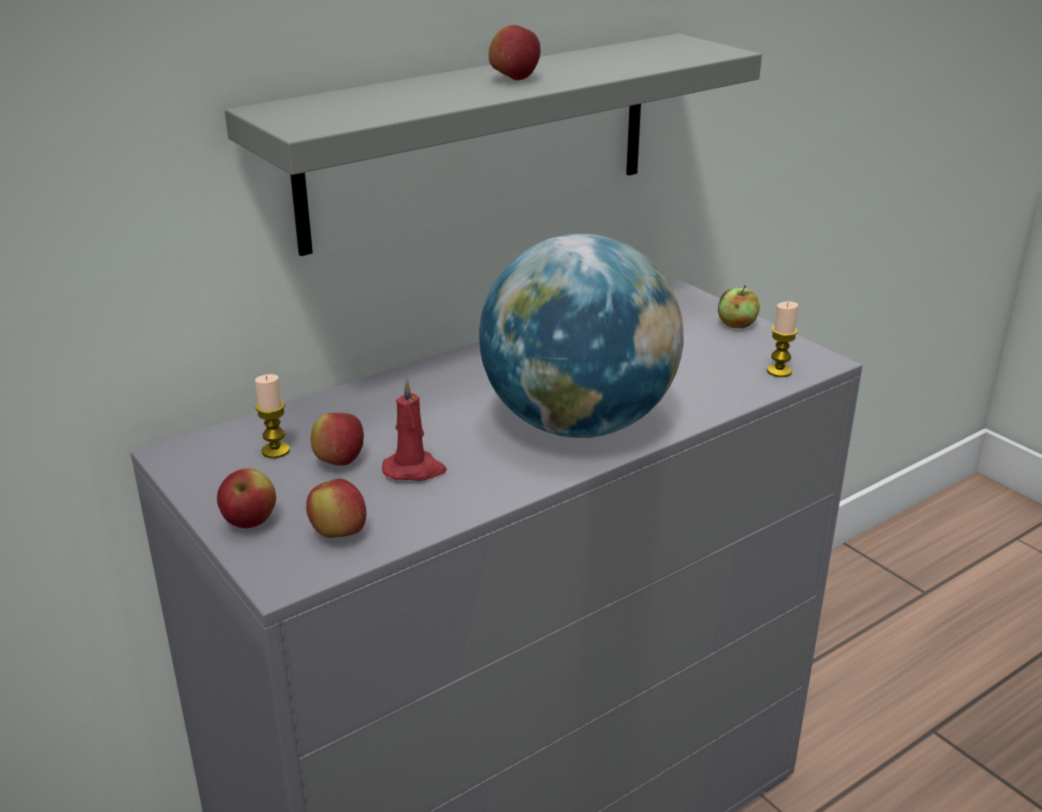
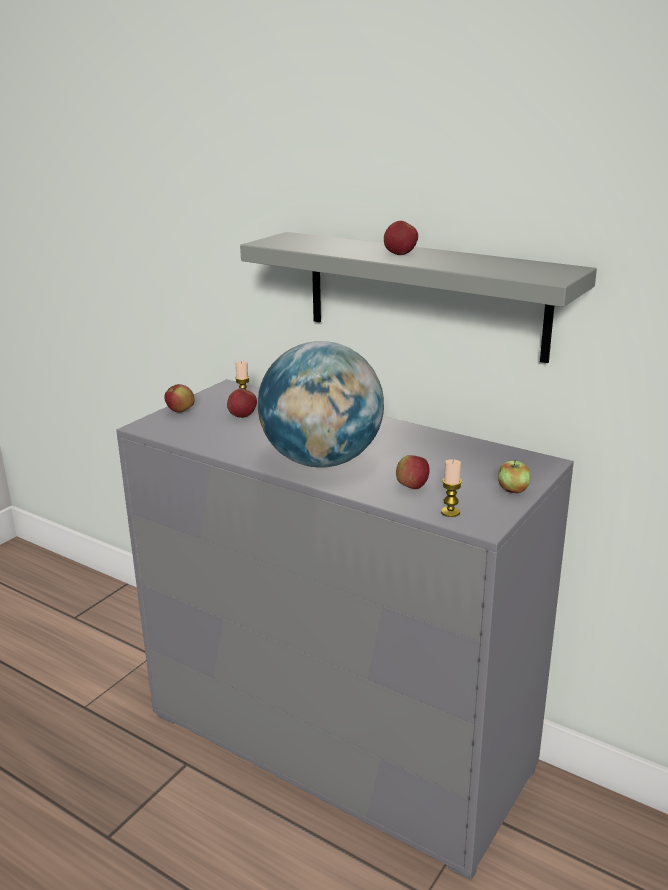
camera: 70 degrees right, 5 degrees down
(338, 534) = (180, 429): apple -> apple (412, 487)
(414, 470) = (245, 432): red candle -> none

